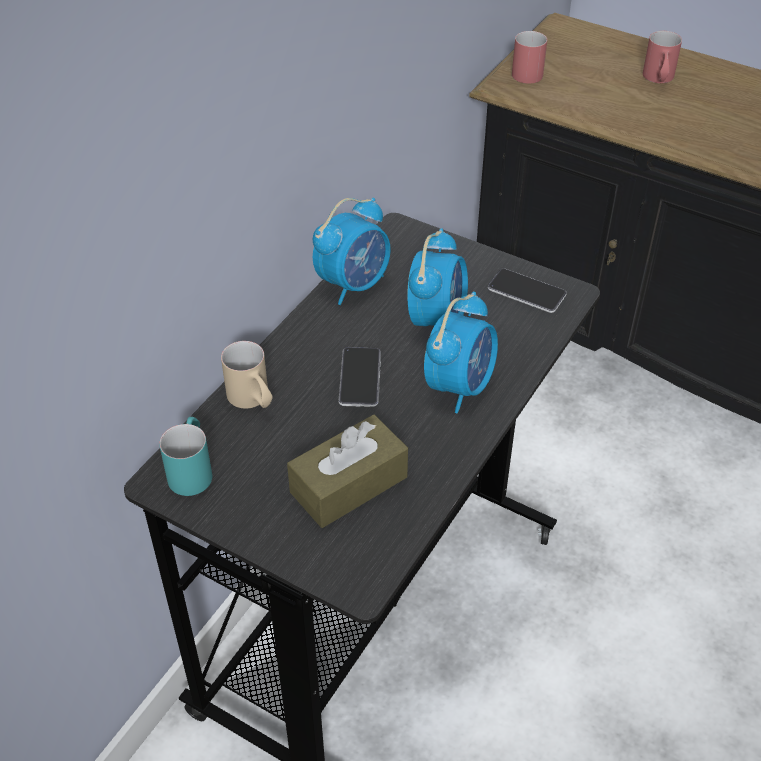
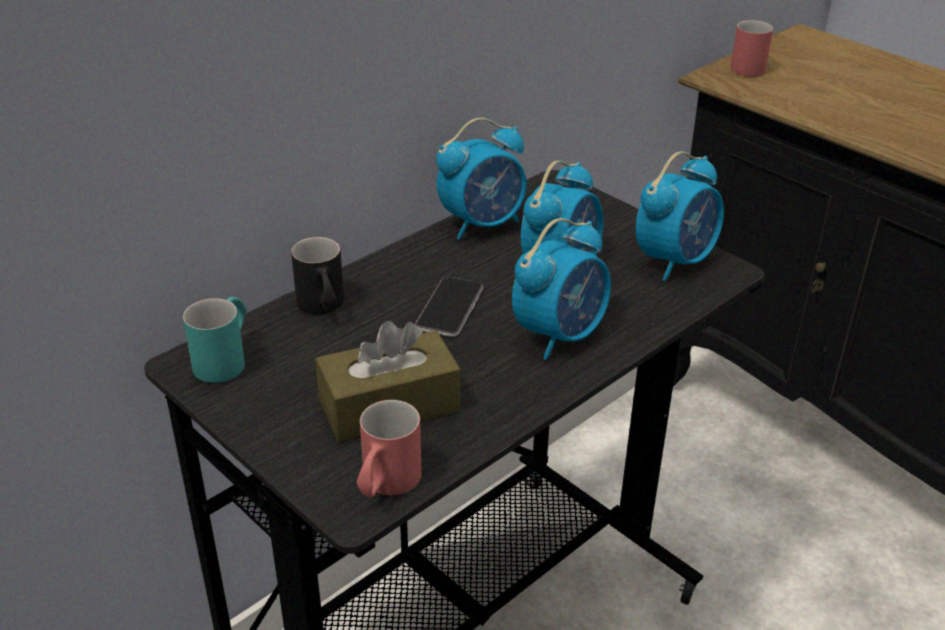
camera: 15 degrees right, 10 degrees down
(253, 400) = (323, 308): beige mug -> black mug
(526, 292) = (675, 260): phone -> alarm clock
(658, 80) = (899, 90): red mug -> red mug (385, 485)

